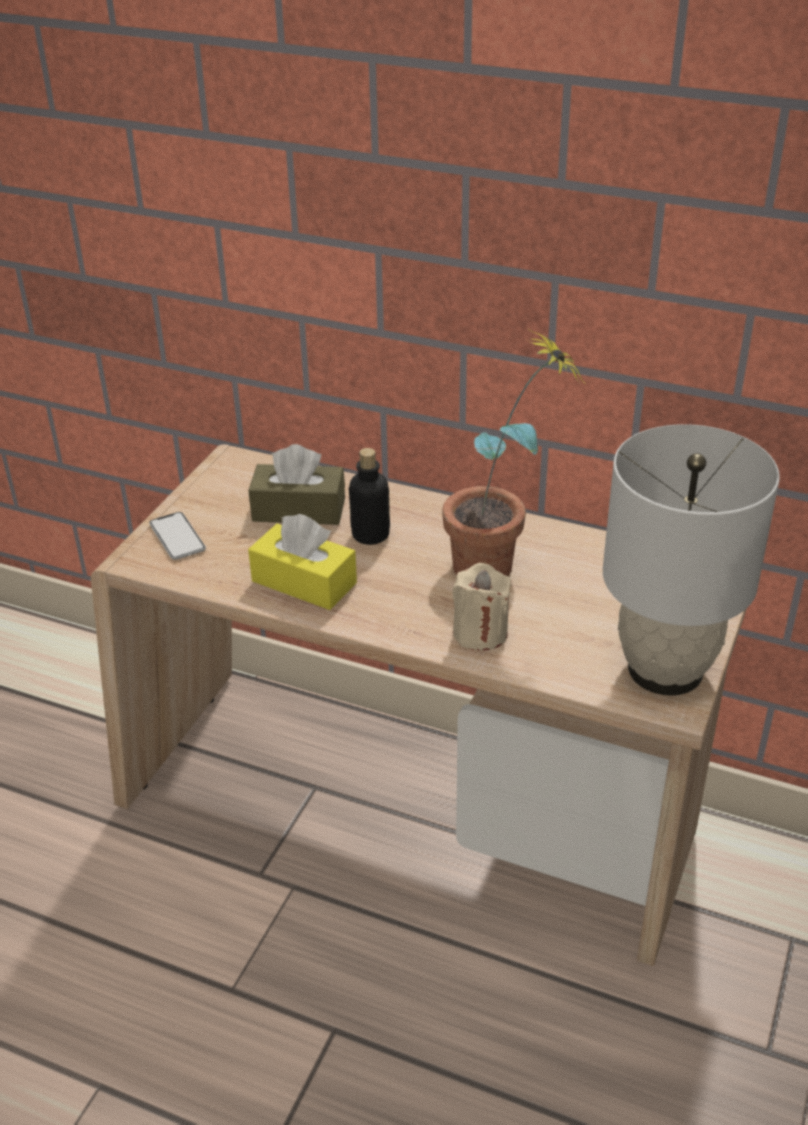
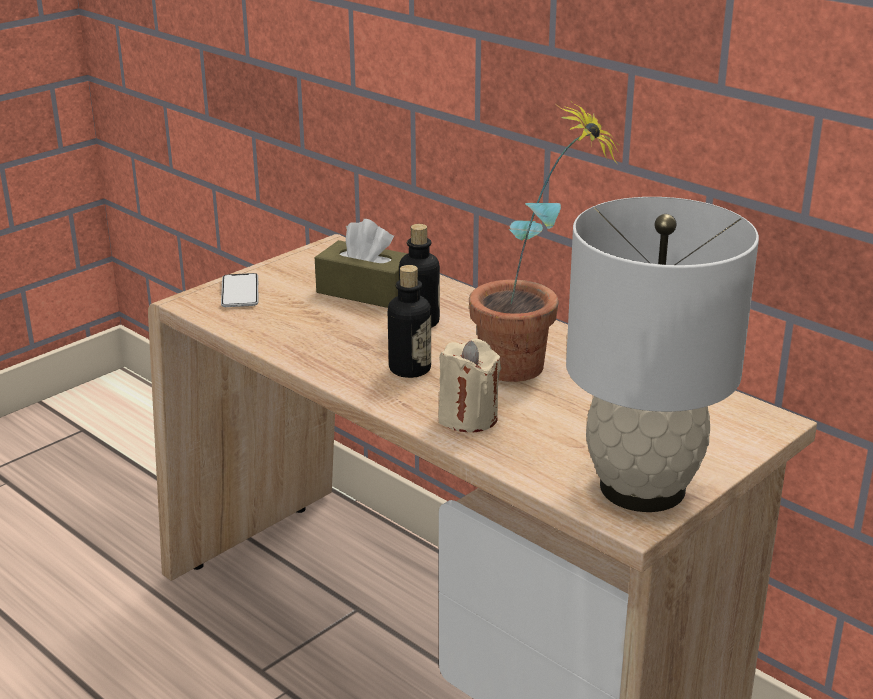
camera: 20 degrees right, 10 degrees down
(304, 582) = (328, 345): yellow tissue box -> none
(396, 591) = (410, 369): none -> bottle

